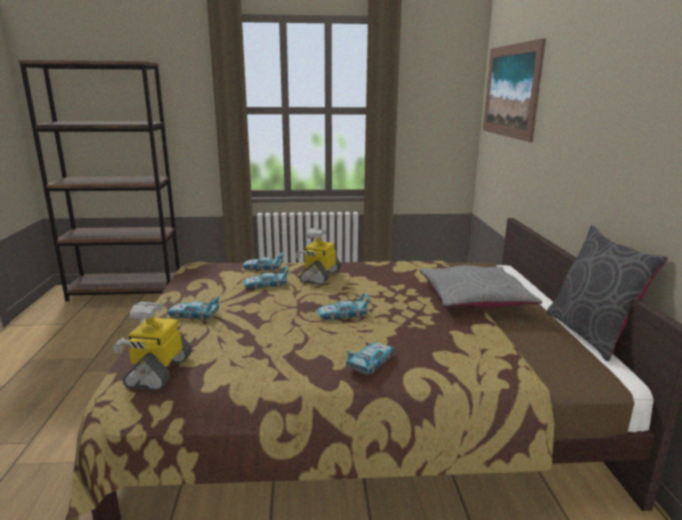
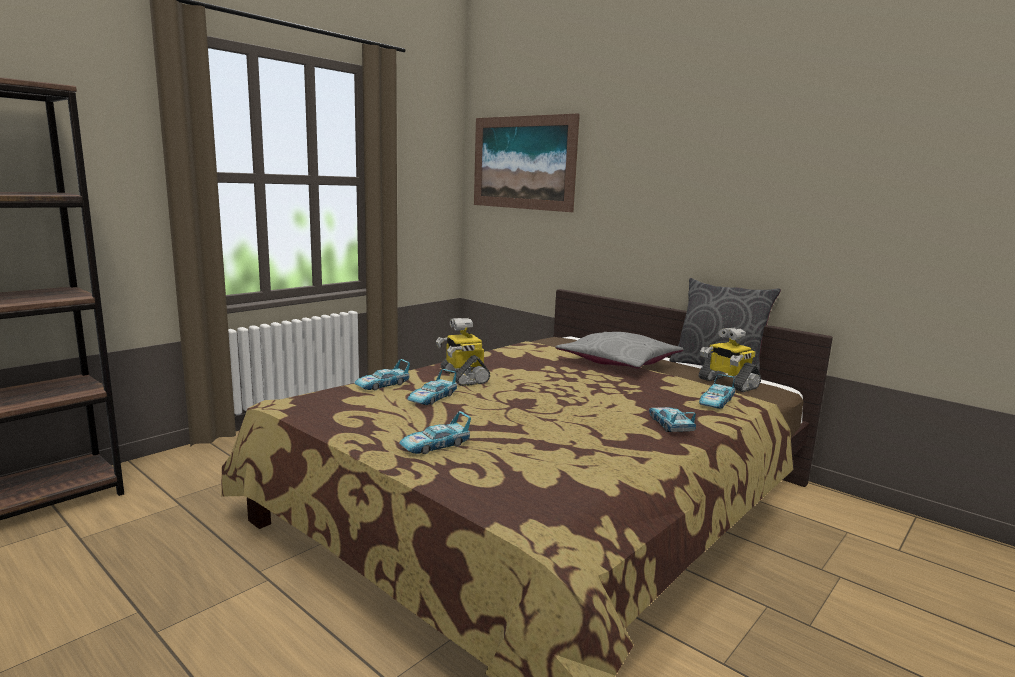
camera: 45 degrees left, 5 degrees down
(158, 371) = (539, 499): toy robot -> toy robot (727, 383)
(342, 315) = (566, 400): toy car -> toy car (716, 402)

